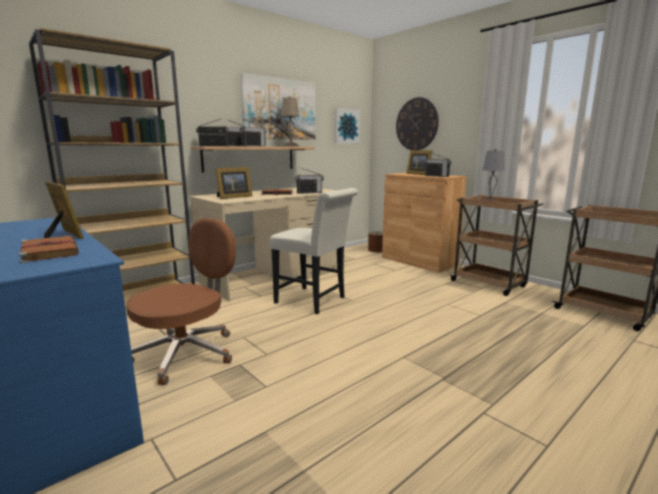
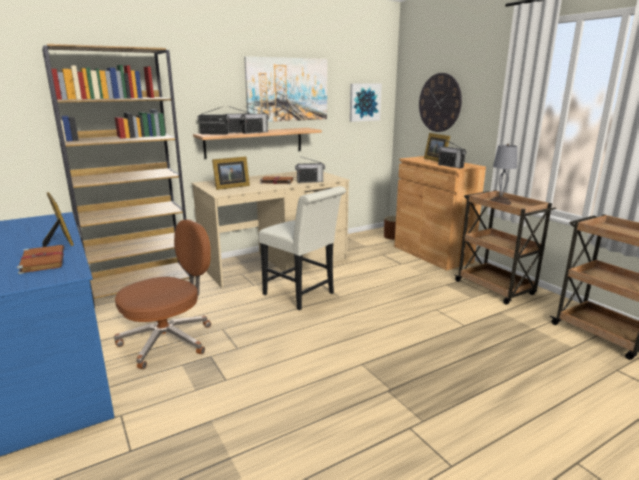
camera: 10 degrees right, 5 degrees up
(290, 146) = (296, 129): beige table lamp -> none

